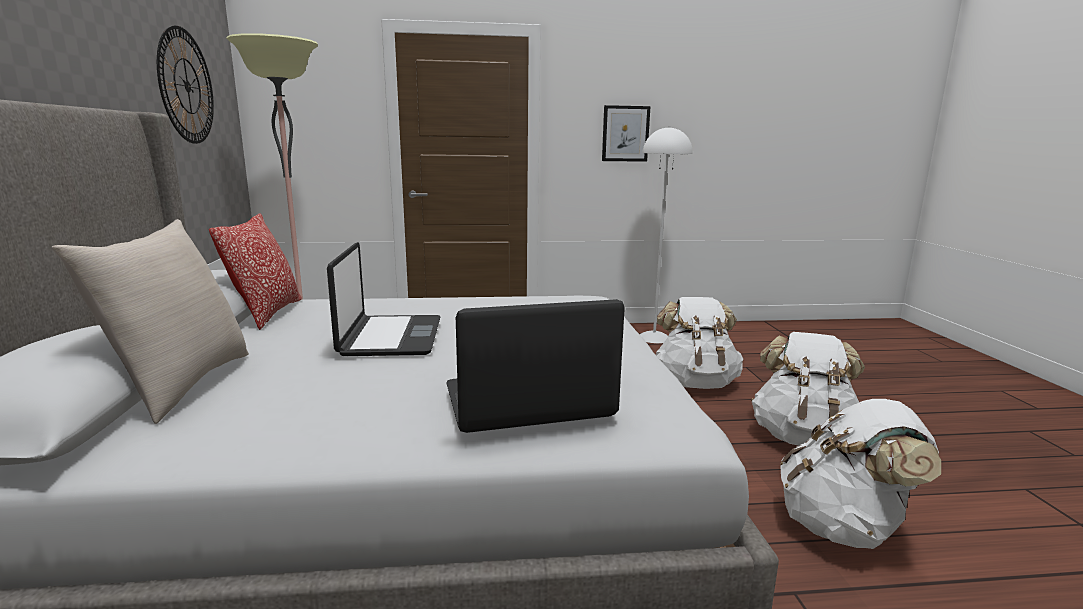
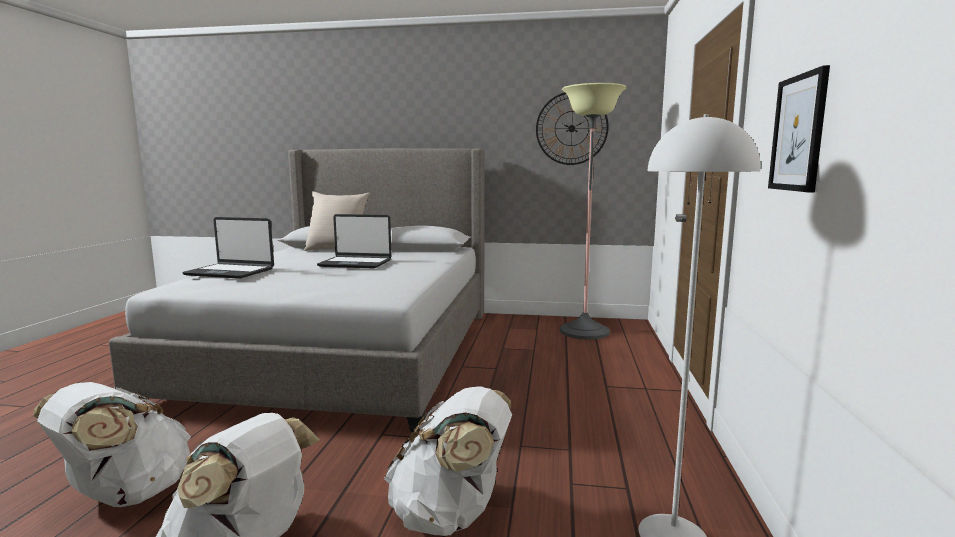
camera: 105 degrees right, 5 degrees down
(267, 313) = (428, 253): pillow -> none
(528, 403) = (230, 272): laptop -> laptop turned 105 degrees clockwise

